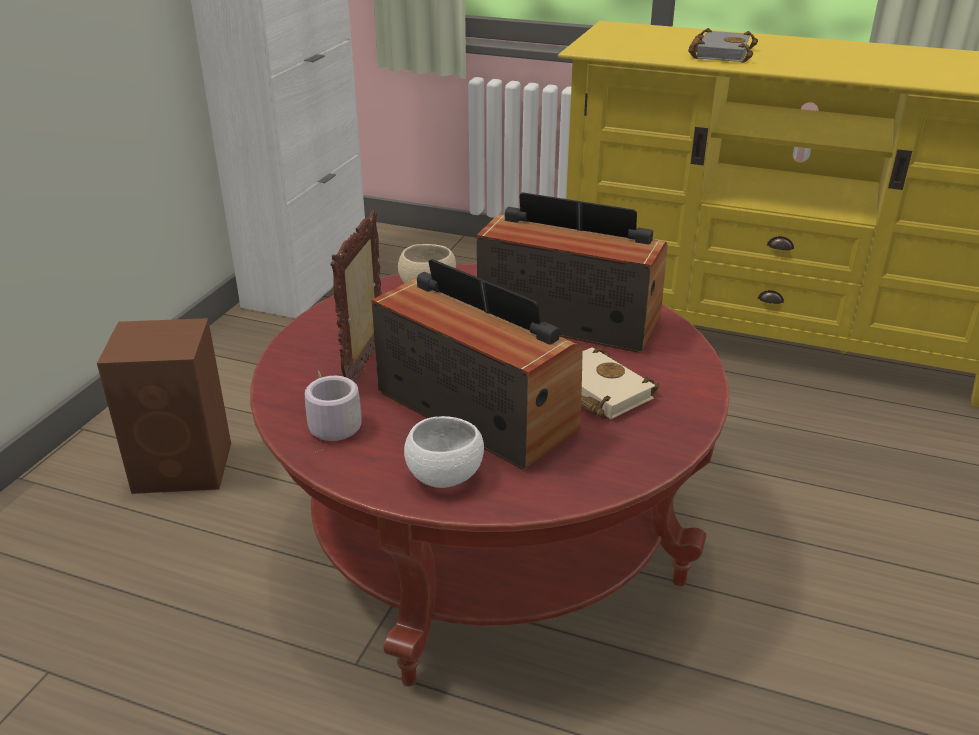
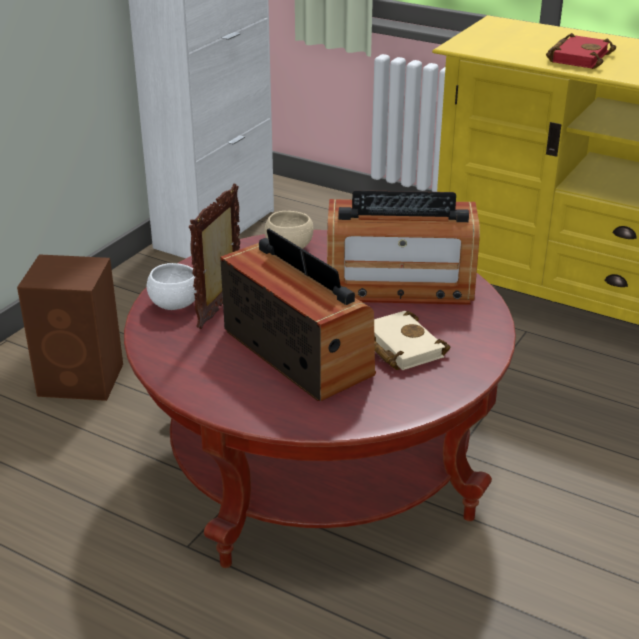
camera: 10 degrees right, 0 degrees up
(329, 425) = (180, 352): grey mug -> none
(445, 477) = (256, 400): white bowl -> white bowl (175, 305)
(569, 319) = (399, 285): radio -> radio turned 150 degrees clockwise
(719, 53) = (578, 57): grey book -> red book

